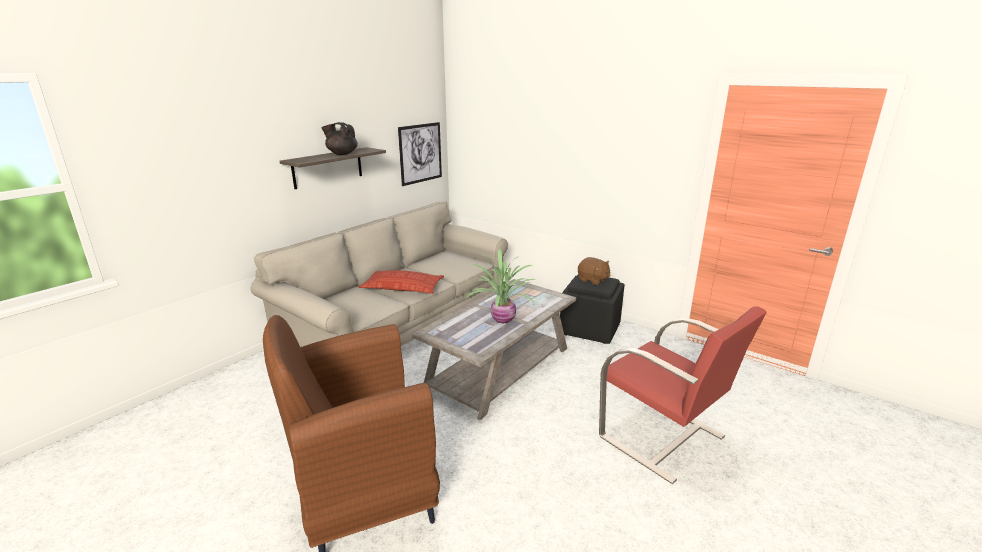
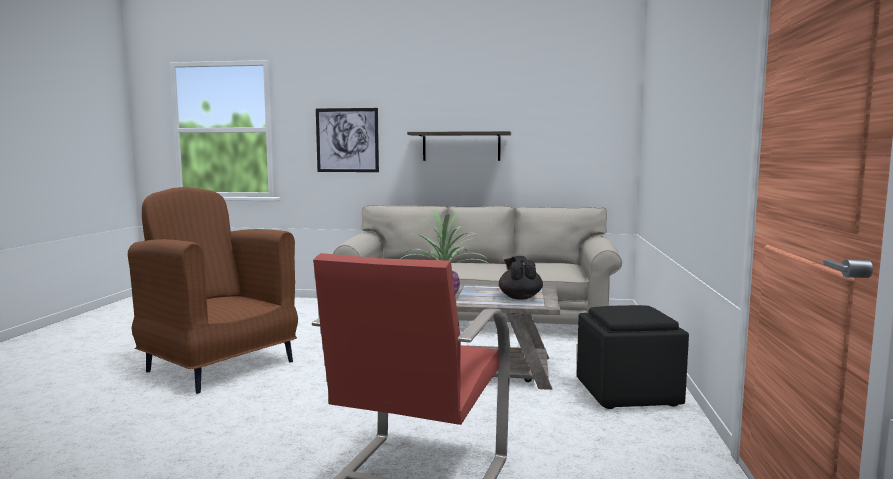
camera: 60 degrees right, 15 degrees down
(342, 154) = (466, 131): black teapot -> black teapot (520, 297)
(403, 287) = (461, 268): pillow -> none
(420, 153) = (590, 148): picture -> picture (347, 140)
(593, 280) = (635, 311): brown plush toy -> none

